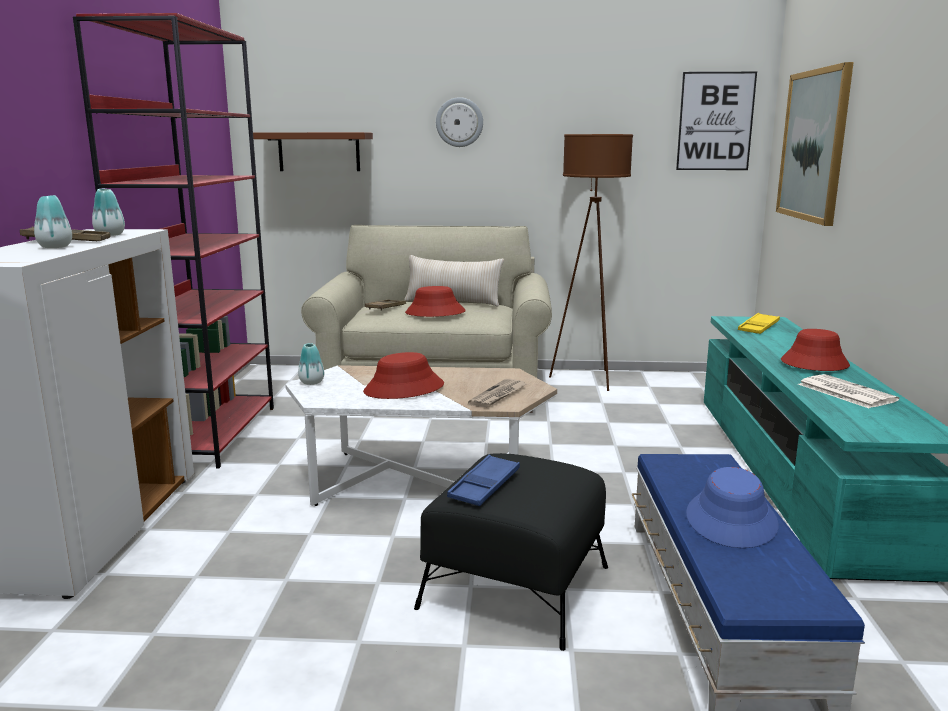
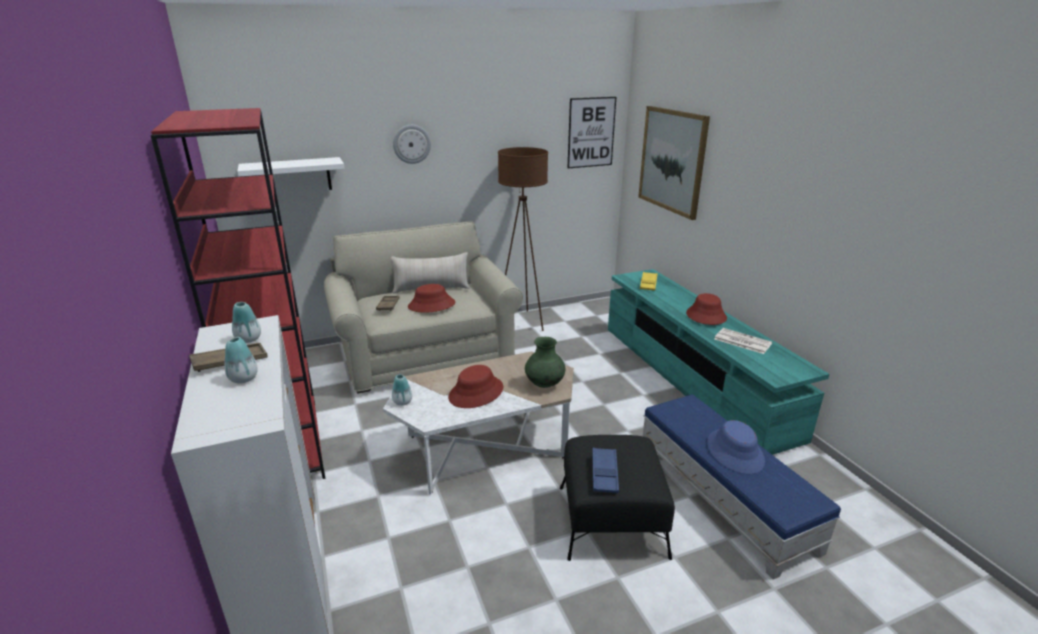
camera: 25 degrees left, 10 degrees up
(319, 152) = (293, 176): brown shelf -> white shelf
(498, 395) = (544, 384): newspaper -> green vase

